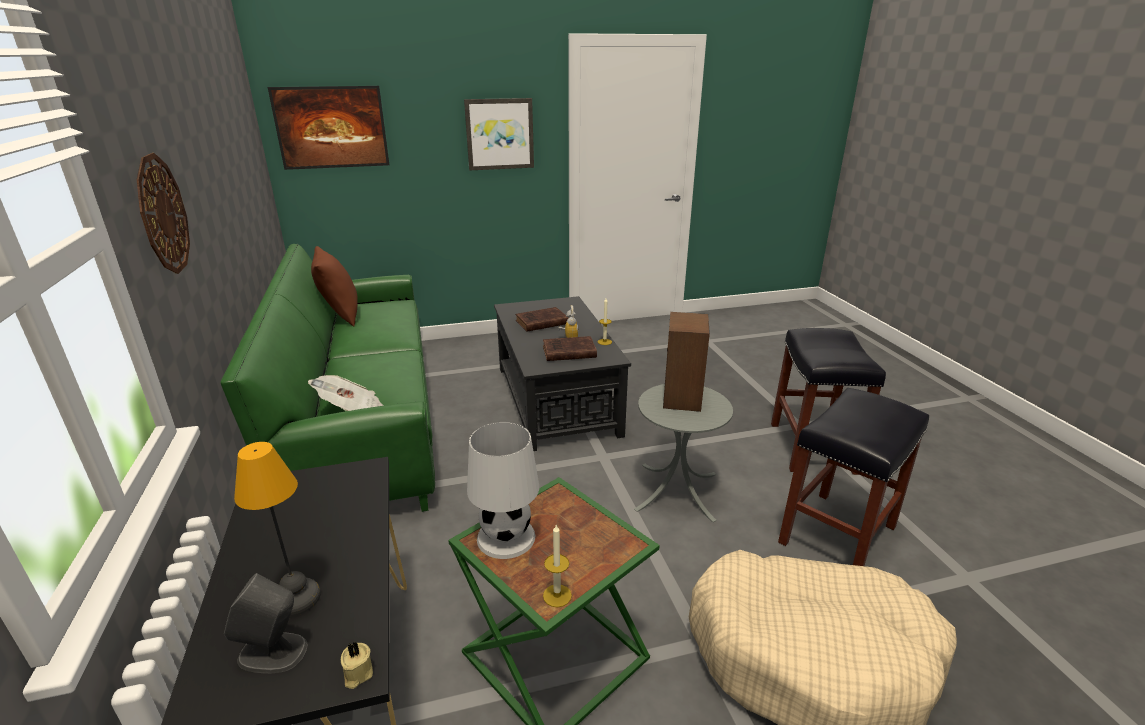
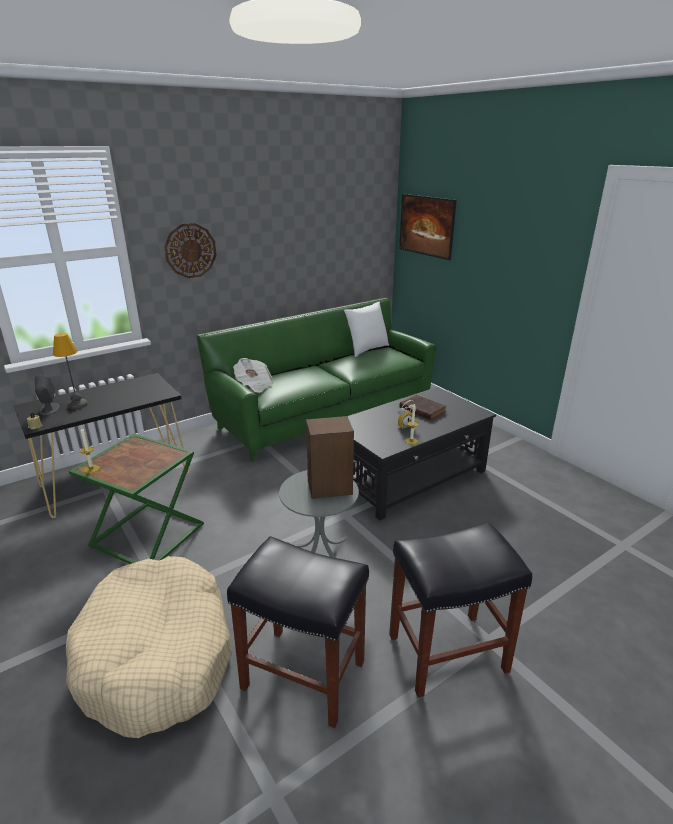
camera: 70 degrees right, 0 degrees up
(340, 315) = (366, 349): brown pillow -> white pillow
(499, 134) = (527, 253): picture -> none
(506, 536) = (136, 447): white table lamp -> none
(567, 352) = (378, 430): brown book -> none

